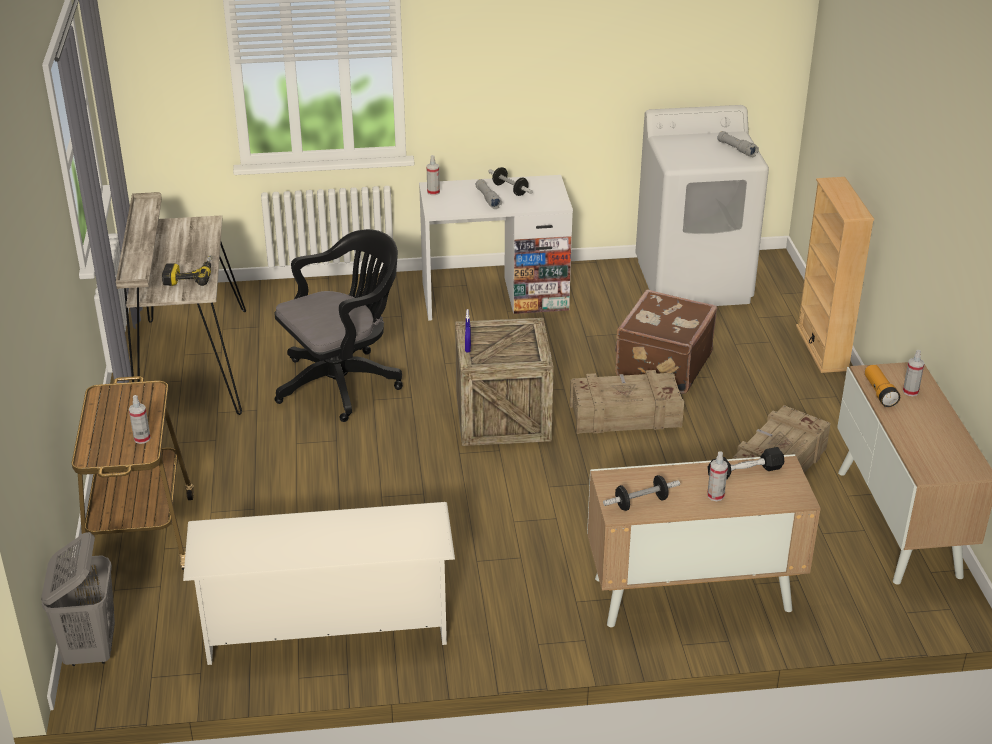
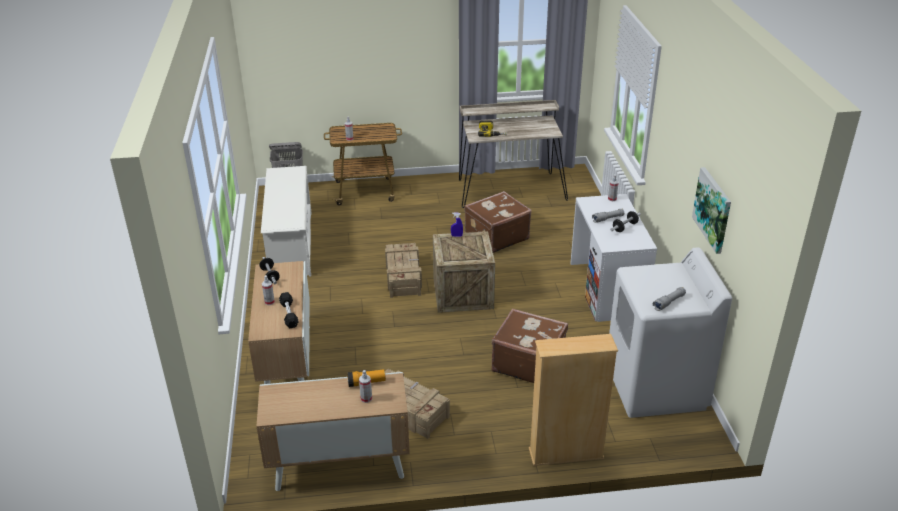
camera: 90 degrees right, 0 degrees up
(343, 382) = (495, 237): black office chair -> brown suitcase
(624, 415) = (466, 343): crate -> crate (403, 277)
(648, 56) = (713, 209): none -> picture

